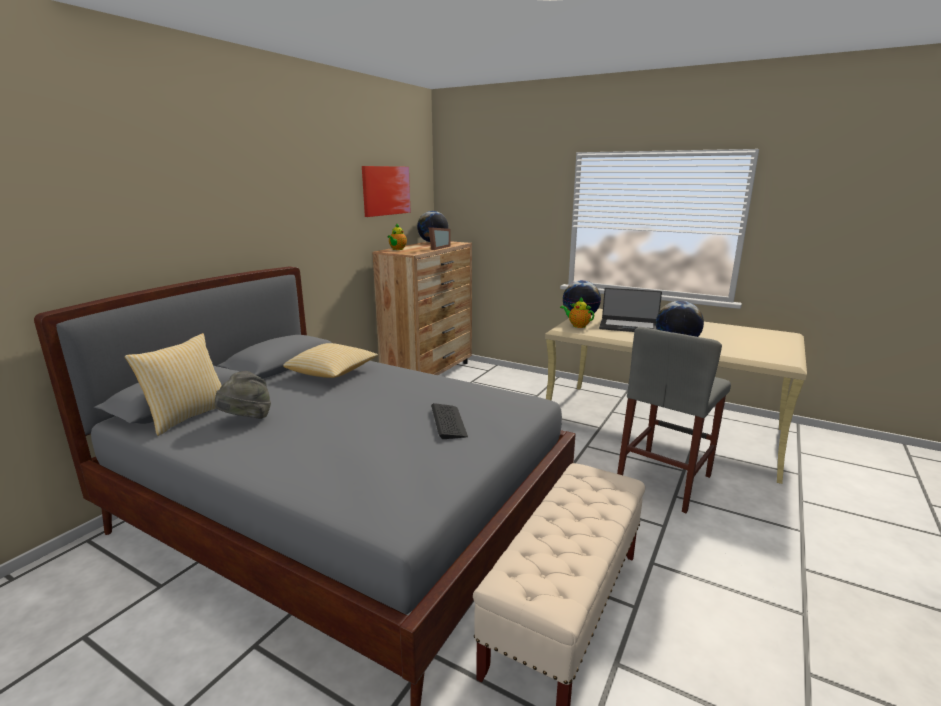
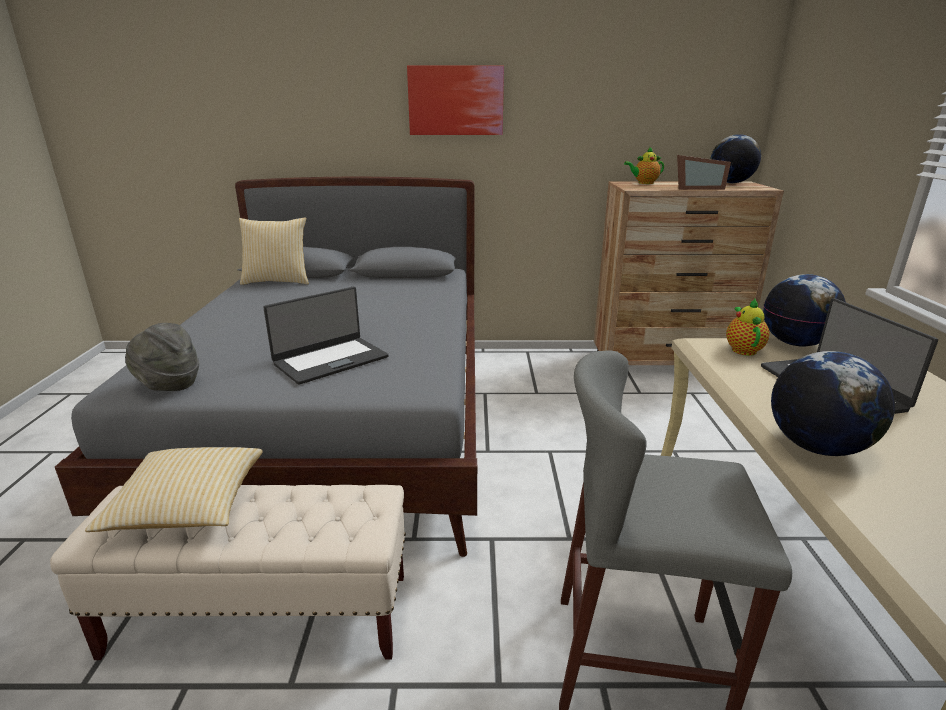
camera: 60 degrees right, 5 degrees up
(246, 419) = (282, 296): grey hat -> grey hat (168, 384)
(332, 373) = (406, 291): pillow -> pillow (188, 507)
(386, 190) = (656, 101): picture -> picture (456, 101)
(448, 422) = (330, 360): keyboard -> laptop

